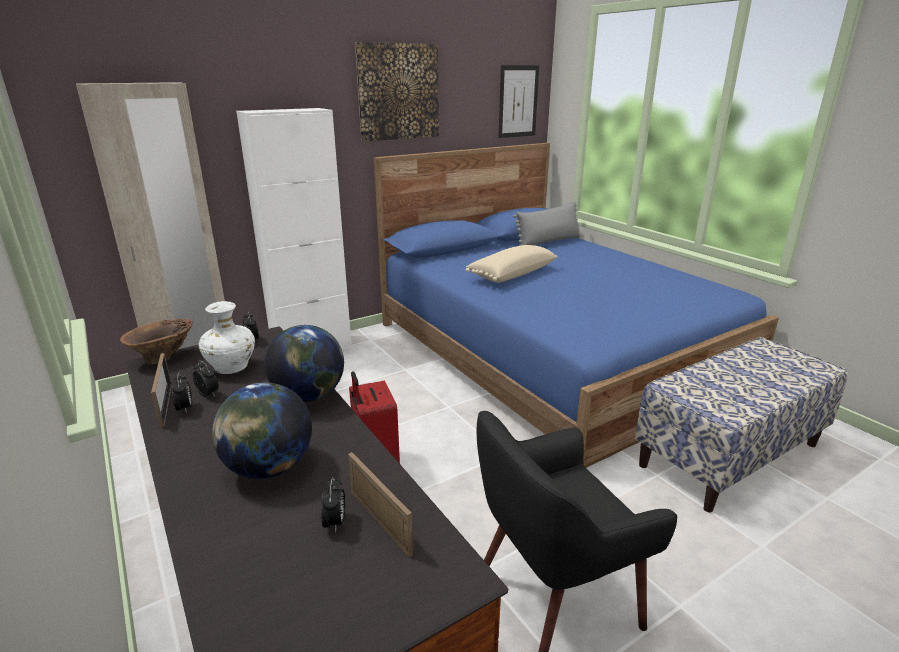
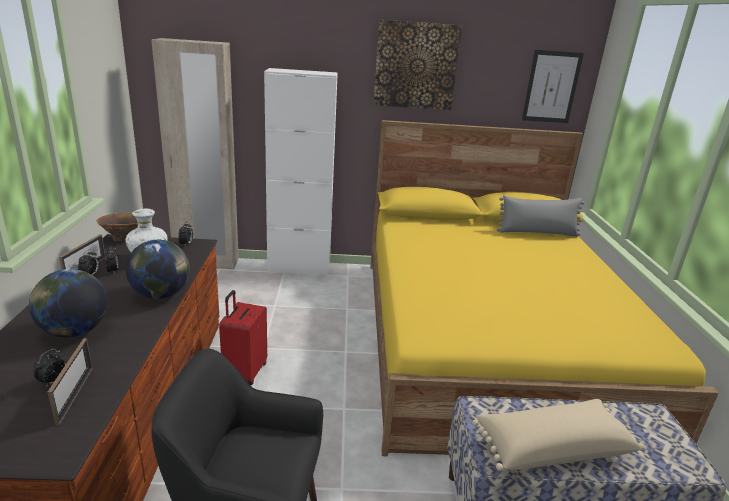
camera: 30 degrees right, 0 degrees up
(511, 274) = (451, 252): beige pillow -> beige pillow (551, 447)
(550, 352) = (488, 340): blue bed -> yellow bed

